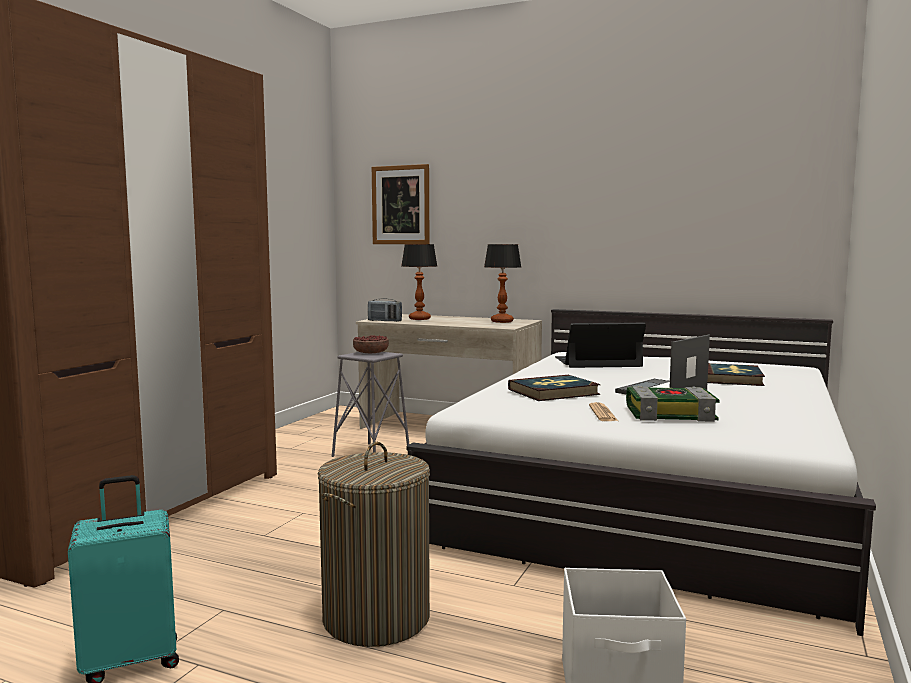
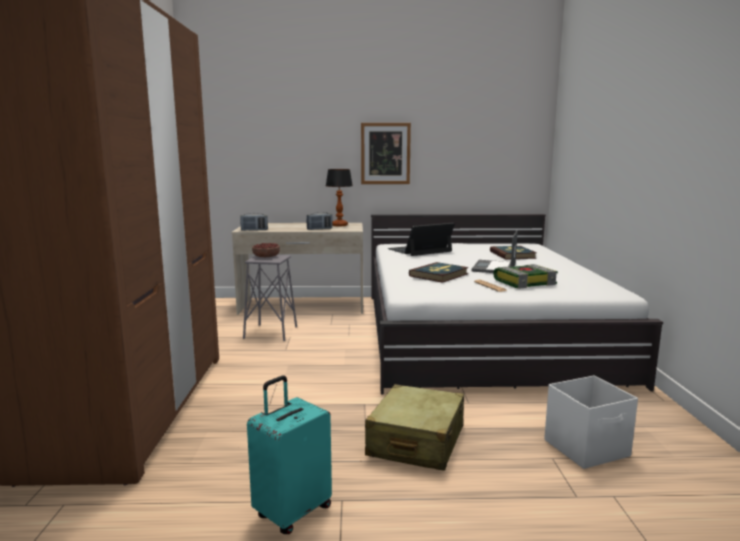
camera: 25 degrees left, 5 degrees up
(376, 618) = (416, 442): laundry basket -> beige suitcase
(400, 205) = (245, 137): picture -> picture (385, 153)
(420, 319) = (276, 226): table lamp -> none
(465, 324) = (319, 229): none -> radio

